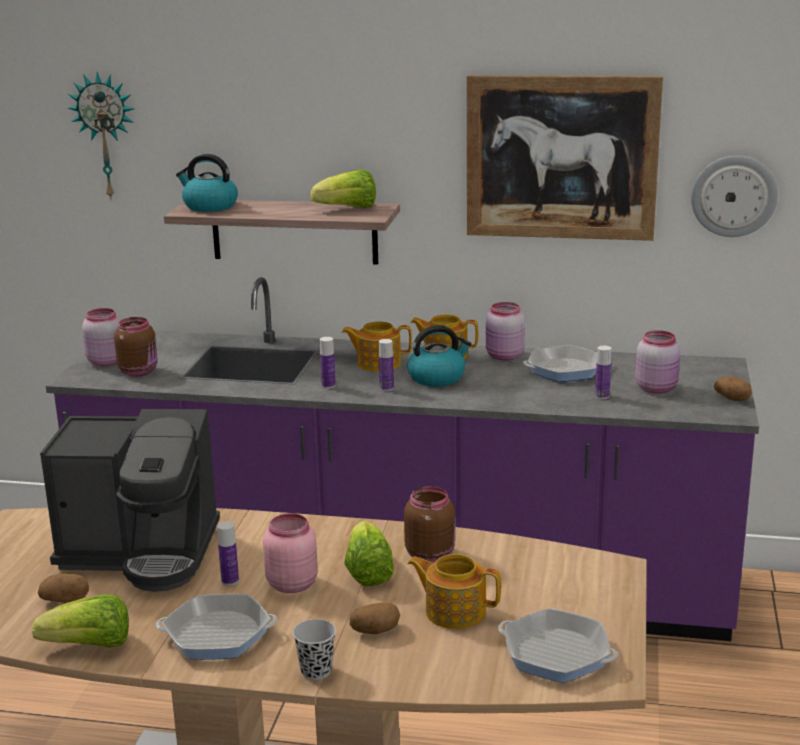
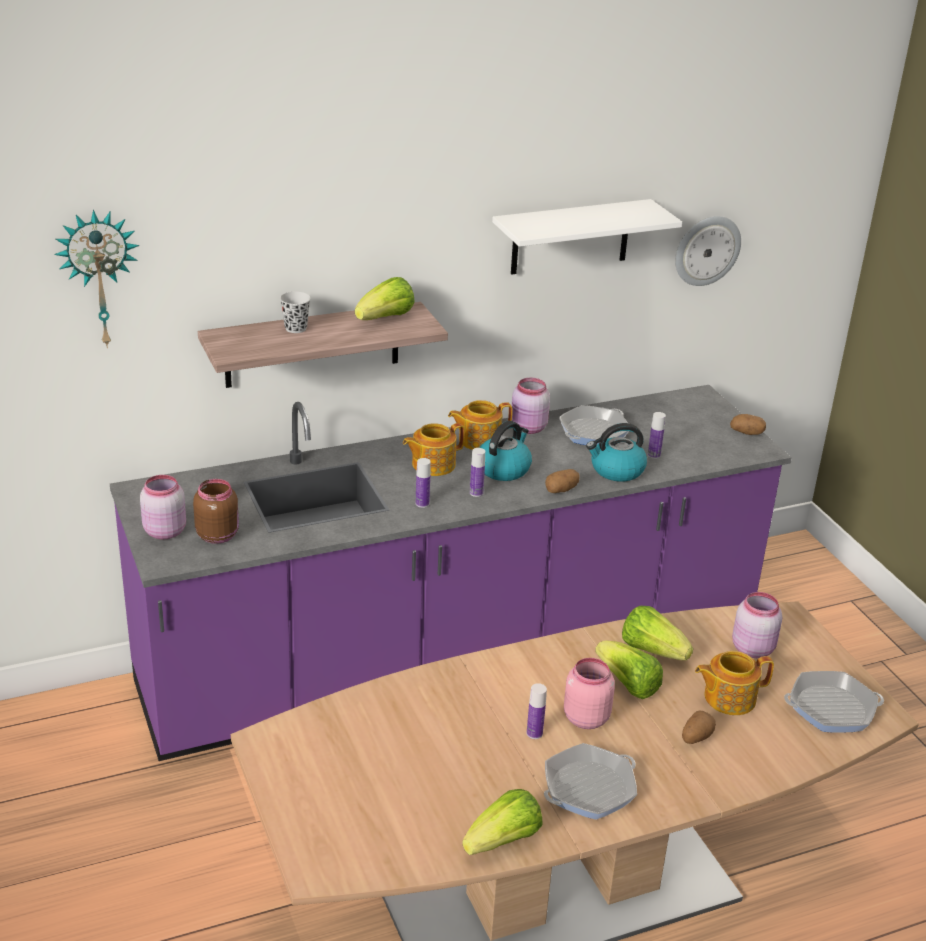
camera: 35 degrees left, 10 degrees up
(66, 600) = (424, 806): potato -> potato (561, 490)
(142, 552) = (426, 733): coffee machine -> none
(209, 206) = (242, 340): kettle -> kettle (616, 470)
(316, 671) = (697, 790): black cup -> black cup (296, 328)
(430, 554) = (652, 650): brown jar -> lettuce
(561, 157) = (570, 237): picture -> white shelf
(657, 388) = (683, 435): pink jar -> pink jar (752, 648)

